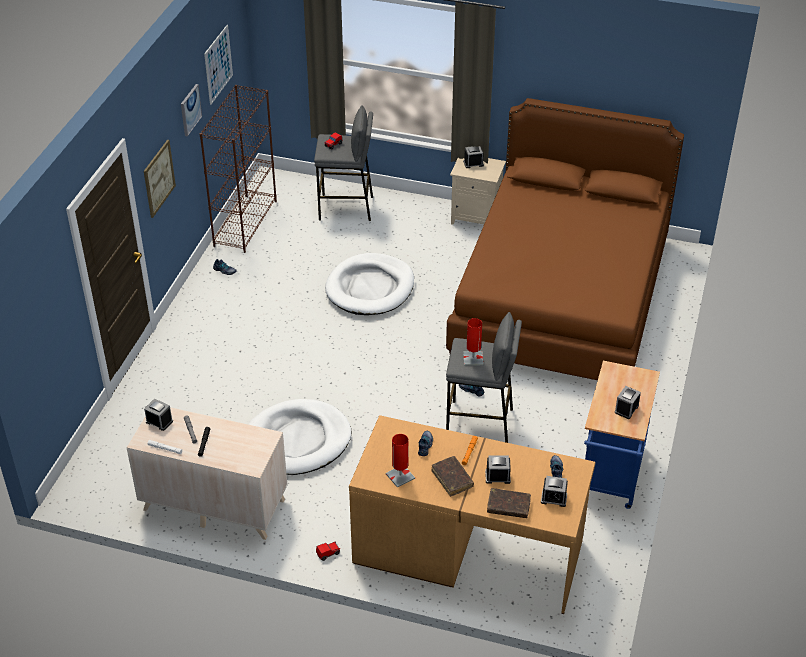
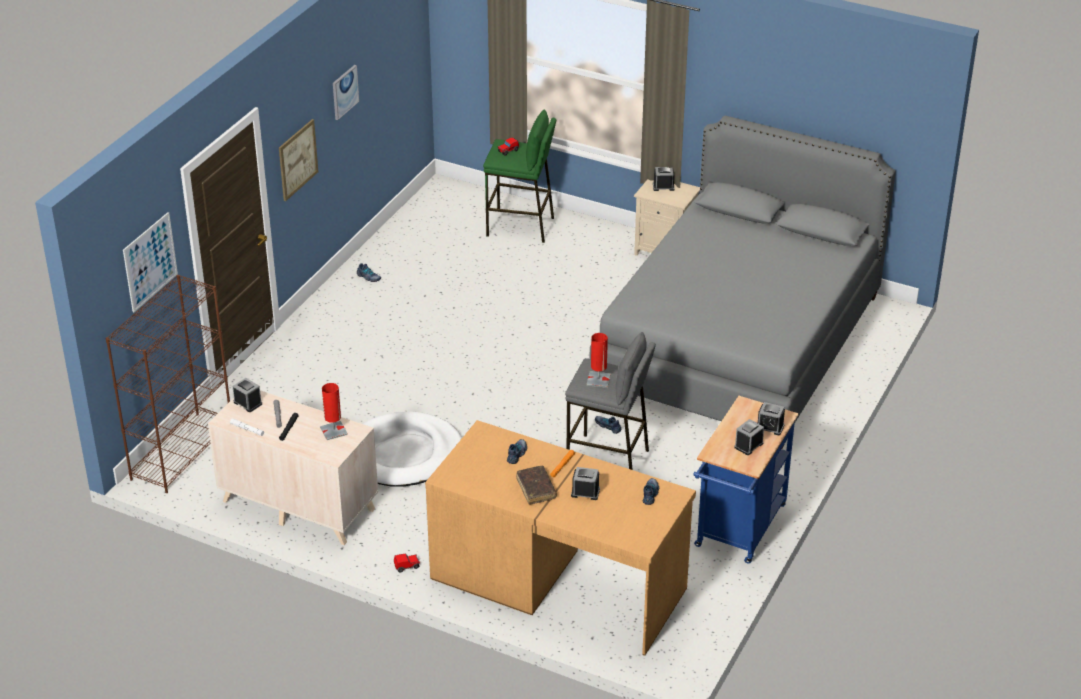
camera: 10 degrees right, 5 degrees down
(218, 64) = (386, 48): picture -> picture (150, 262)
(245, 223) = (404, 231): brown bookcase -> brown bookcase (182, 452)
(346, 208) = (520, 227): grey stool -> green stool
(370, 288) = (524, 311): white dog bed -> none
(400, 476) = (481, 479): red table lamp -> red table lamp (333, 431)
(508, 507) = (588, 521): brown book -> none
(553, 498) = (639, 519): alarm clock -> alarm clock (770, 427)
(561, 296) = (738, 342): brown bed -> grey bed

